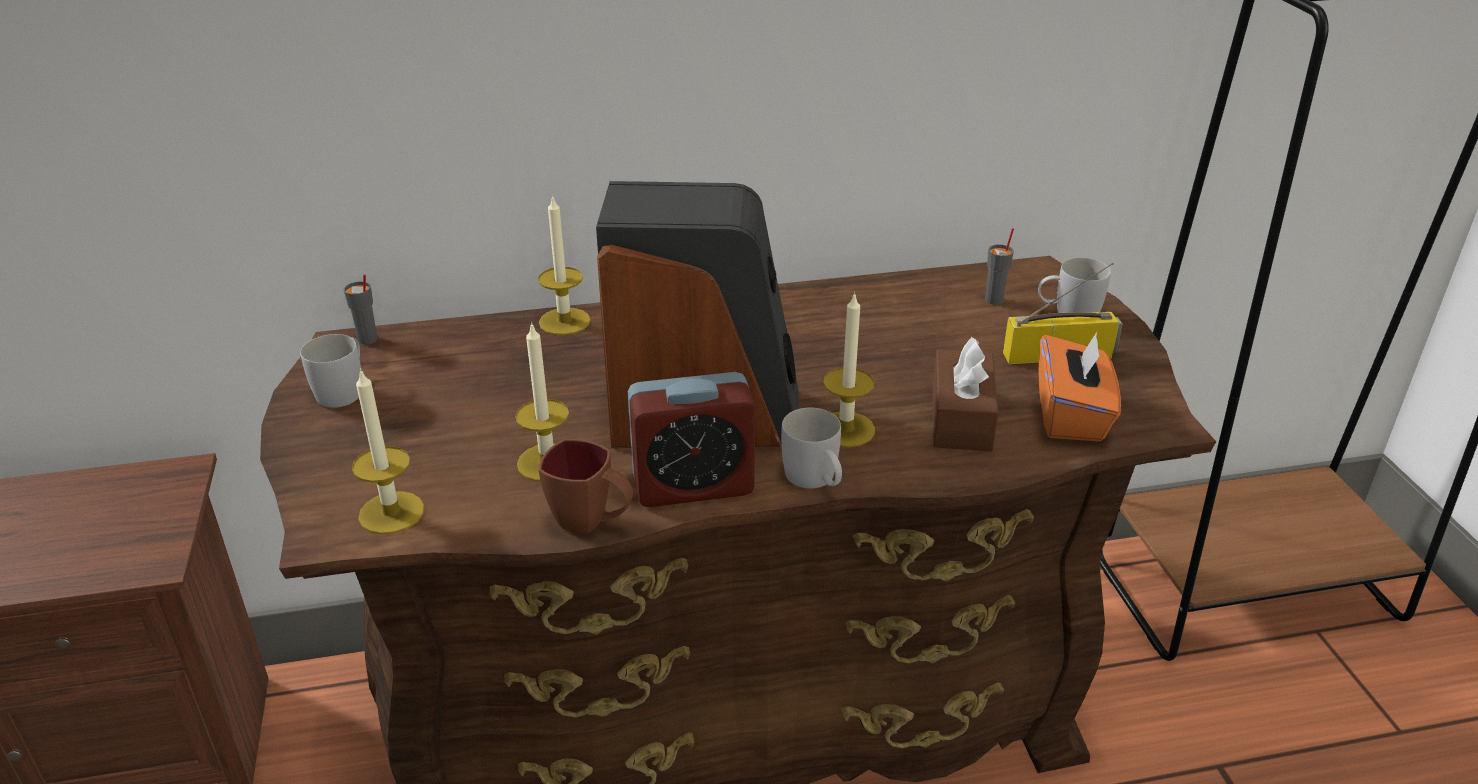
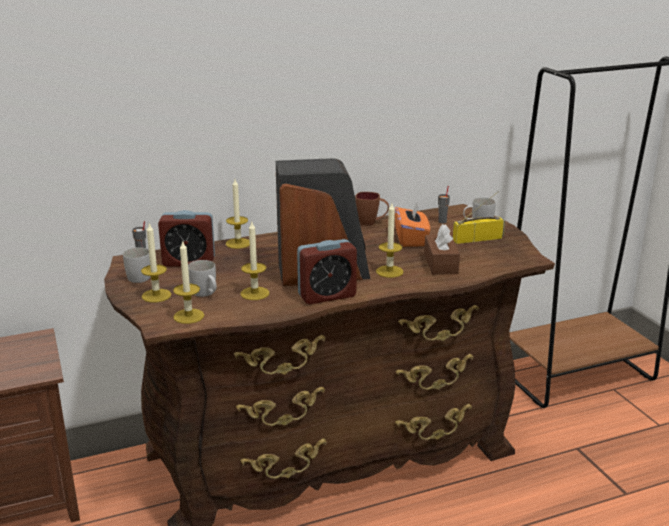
camera: 10 degrees left, 10 degrees down
(352, 447) = (156, 295): none -> candle
(451, 362) = (188, 262): none -> alarm clock
(592, 524) = (286, 312): brown mug -> brown mug (371, 223)
(815, 480) = (382, 289): white mug -> white mug (206, 293)
(1071, 415) = (489, 259): orange tissue box -> orange tissue box (411, 239)

